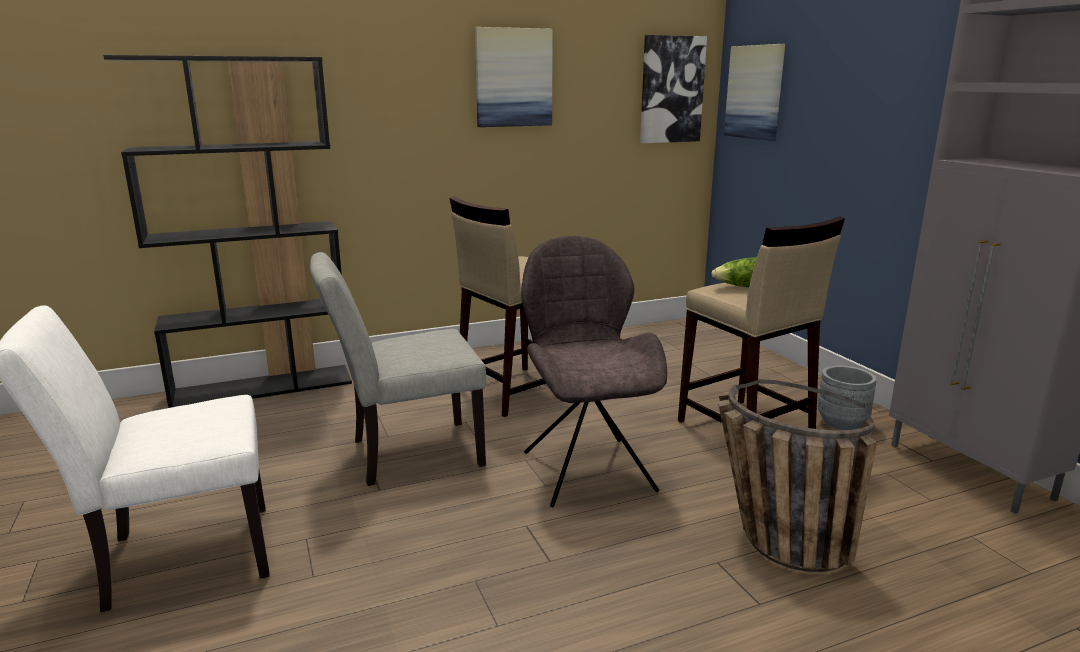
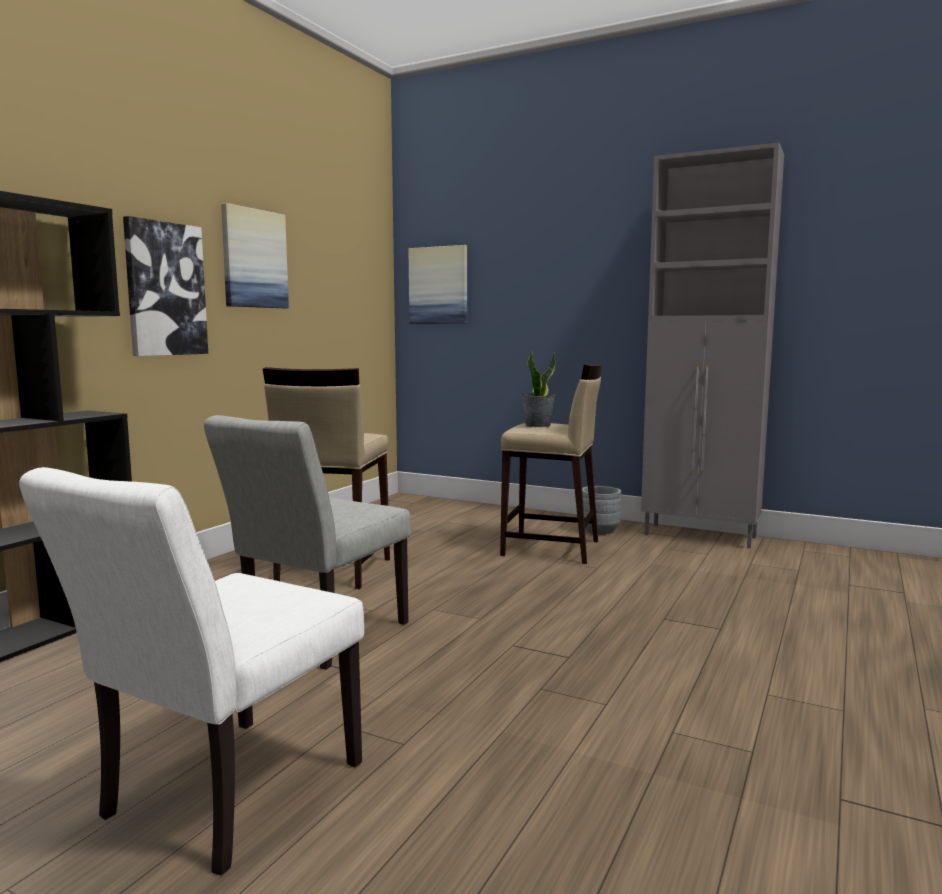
camera: 40 degrees left, 10 degrees down
(586, 468) = (490, 599): grey chair -> none
(671, 90) = (366, 283): picture -> picture (165, 289)
(739, 287) = (537, 425): lettuce -> potted plant
(771, 540) = (670, 598): basket -> none

